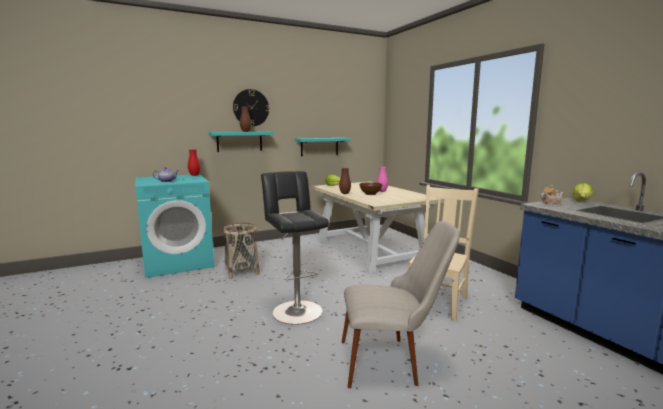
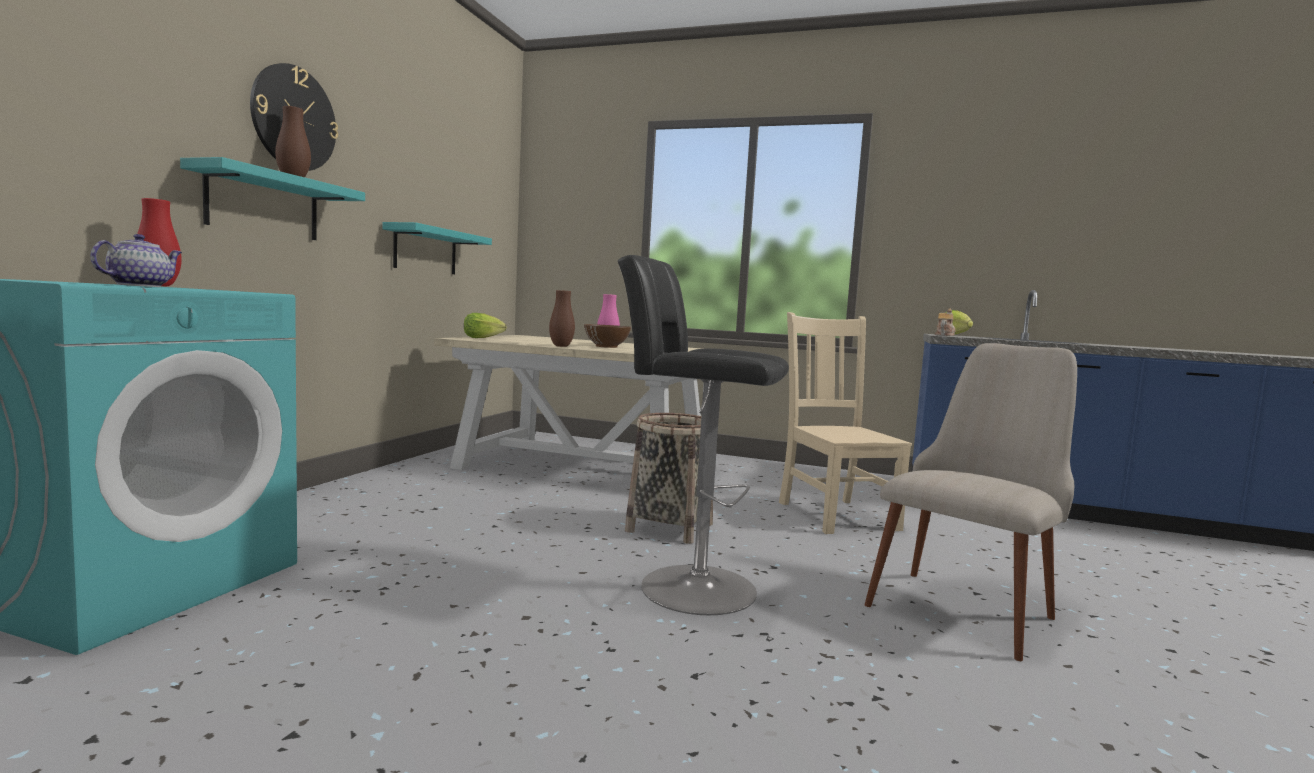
camera: 45 degrees left, 5 degrees down
(241, 271) = (403, 555): basket -> basket (669, 528)

